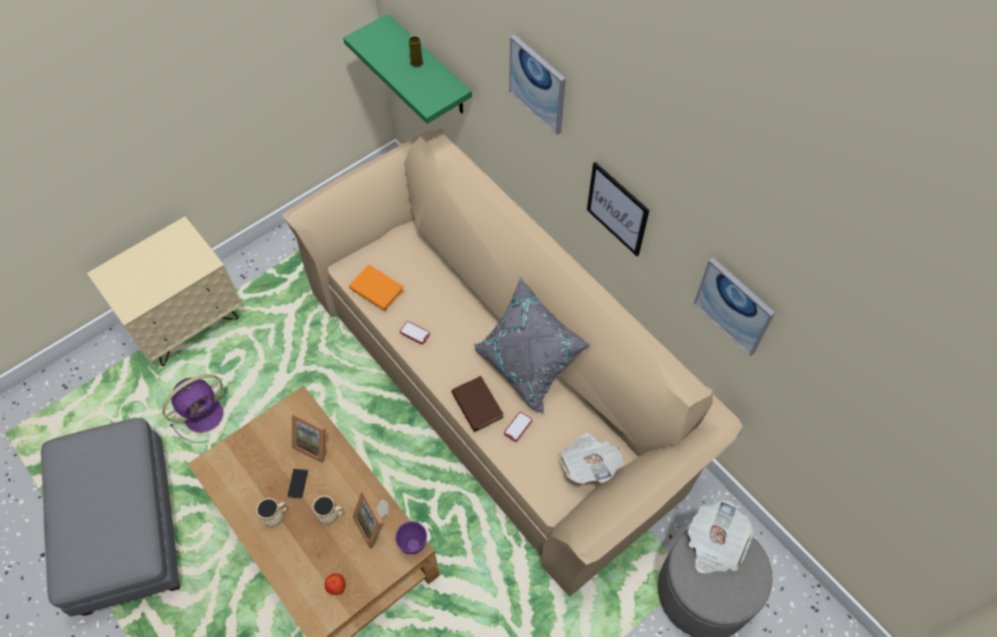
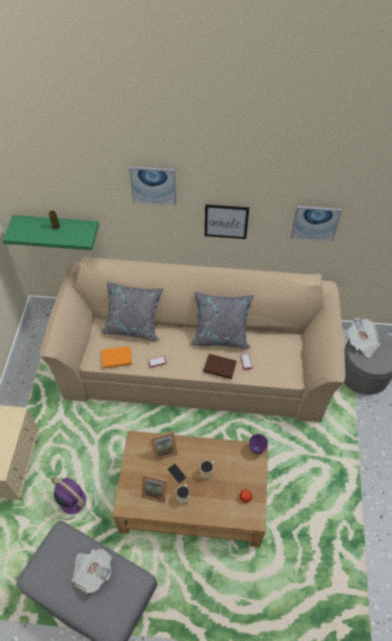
camera: 45 degrees left, 5 degrees down
(206, 414) = (72, 500): purple fan -> purple fan turned 60 degrees counterclockwise
(375, 524) = (231, 457): picture frame -> picture frame (155, 490)
(440, 265) = (134, 325): none -> grey pillow
(589, 464) = (289, 351): newspaper -> newspaper (92, 571)

